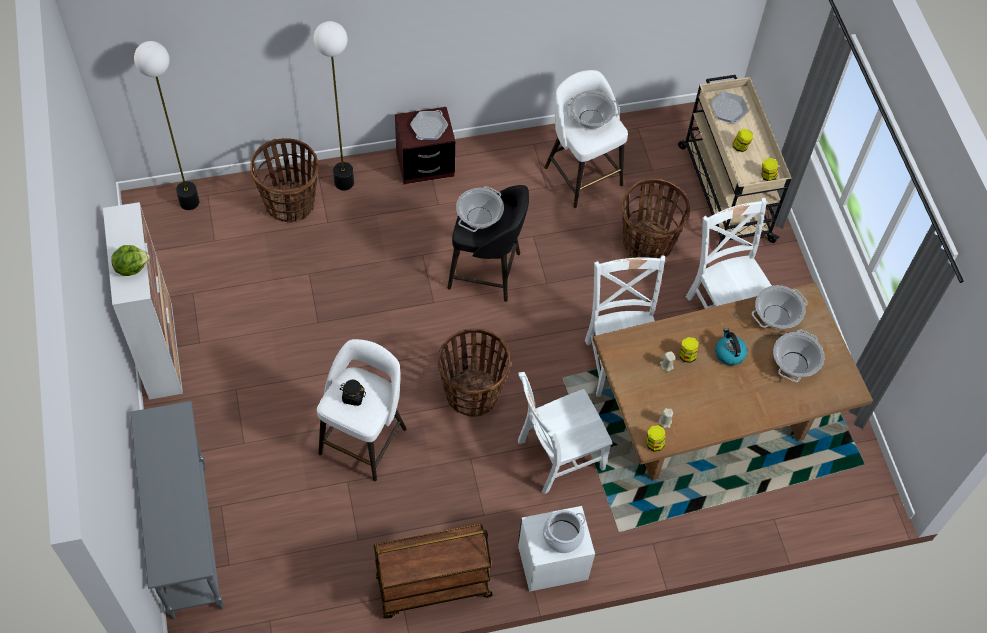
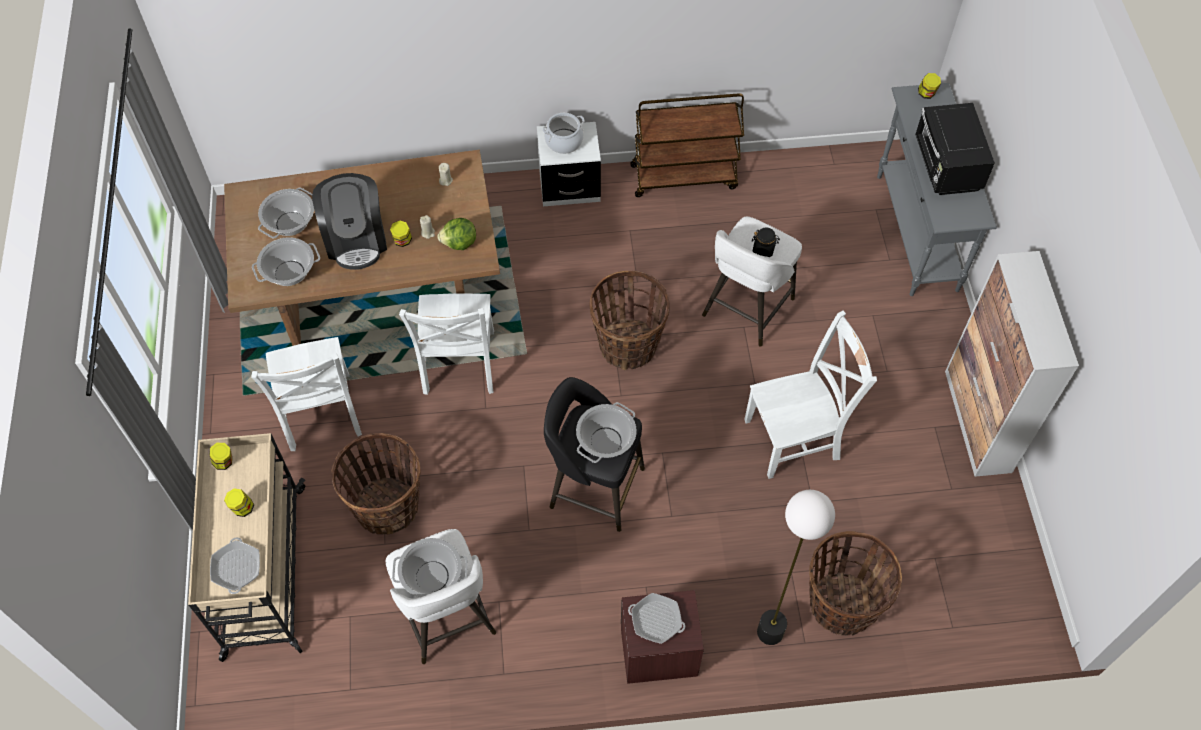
camera: 170 degrees left, 0 degrees up
(131, 267) = (1027, 289): lettuce -> lettuce (459, 243)
(168, 475) = (946, 167): none -> black microwave
(189, 201) = (976, 619): floor lamp -> none
(429, 128) = (656, 620): frying pan -> frying pan turned 105 degrees counterclockwise
(557, 456) = (547, 276): white chair -> white chair (796, 438)
(654, 443) = (462, 162): jar -> jar (926, 94)
(729, 353) = (356, 239): kettle -> coffee machine

